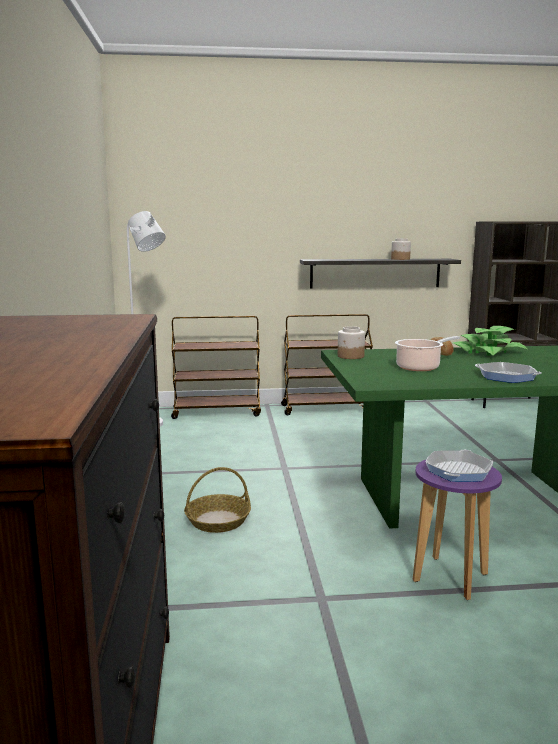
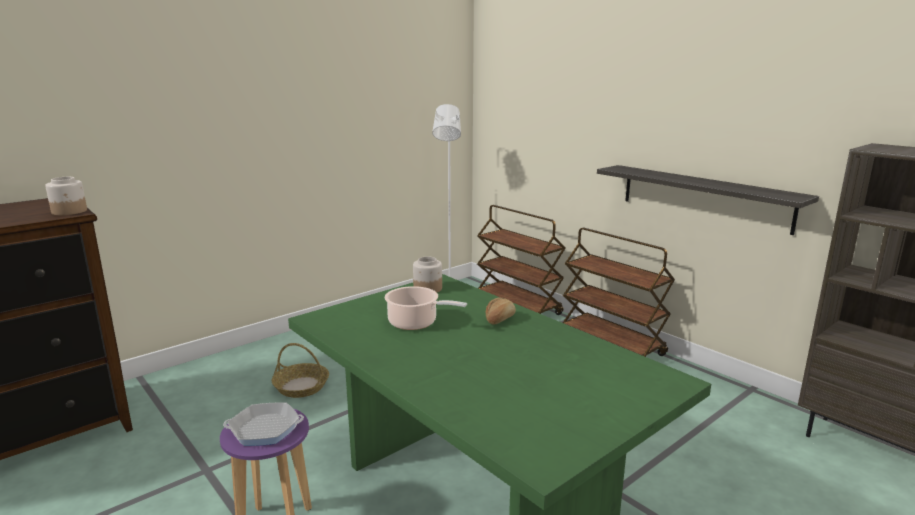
camera: 55 degrees right, 5 degrees up
(400, 259) = (722, 185): jar -> jar (70, 211)
(487, 352) = (549, 339): potted plant -> none
(506, 377) = (420, 368): frying pan -> none

